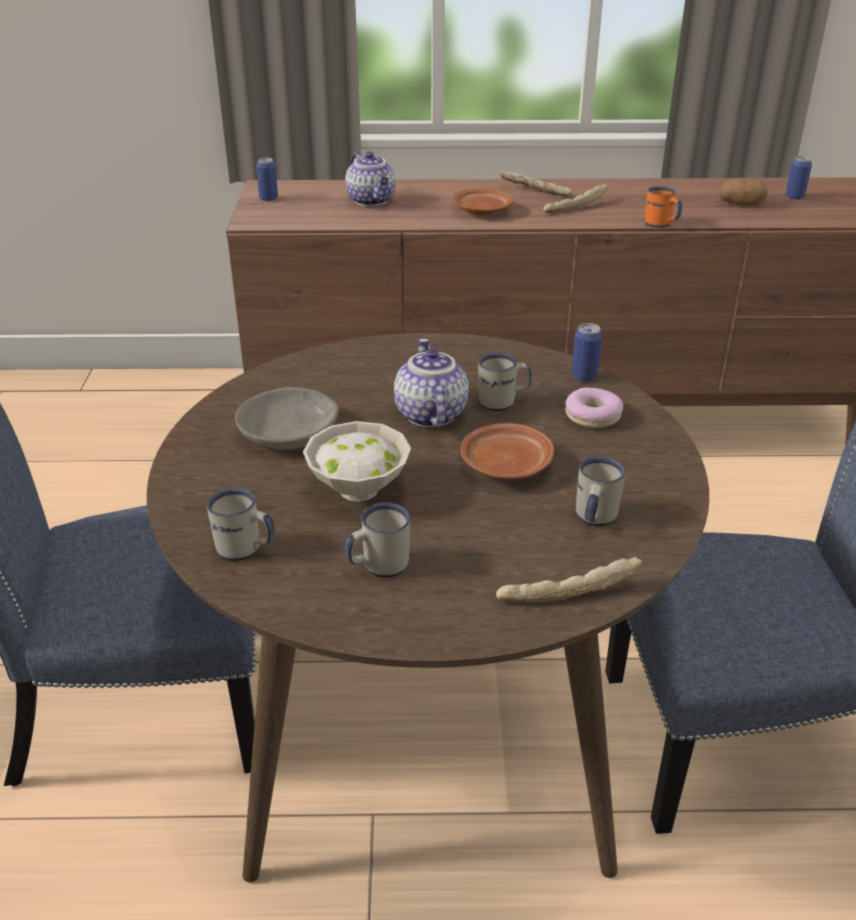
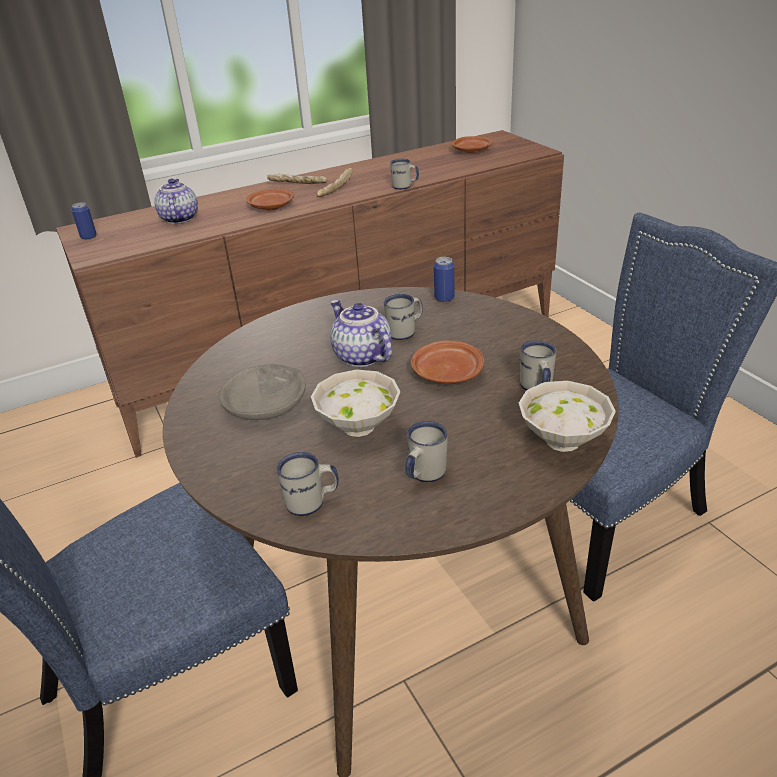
camera: 25 degrees left, 0 degrees up
(372, 200) = (178, 219): teapot -> teapot turned 135 degrees counterclockwise
(567, 591) = (565, 441): bread -> white bowl
(593, 416) = (474, 322): donut -> none
(661, 225) = (405, 187): orange mug -> white mug
(741, 204) = (443, 162): potato -> none
(794, 197) = (472, 150): can -> brown plate

